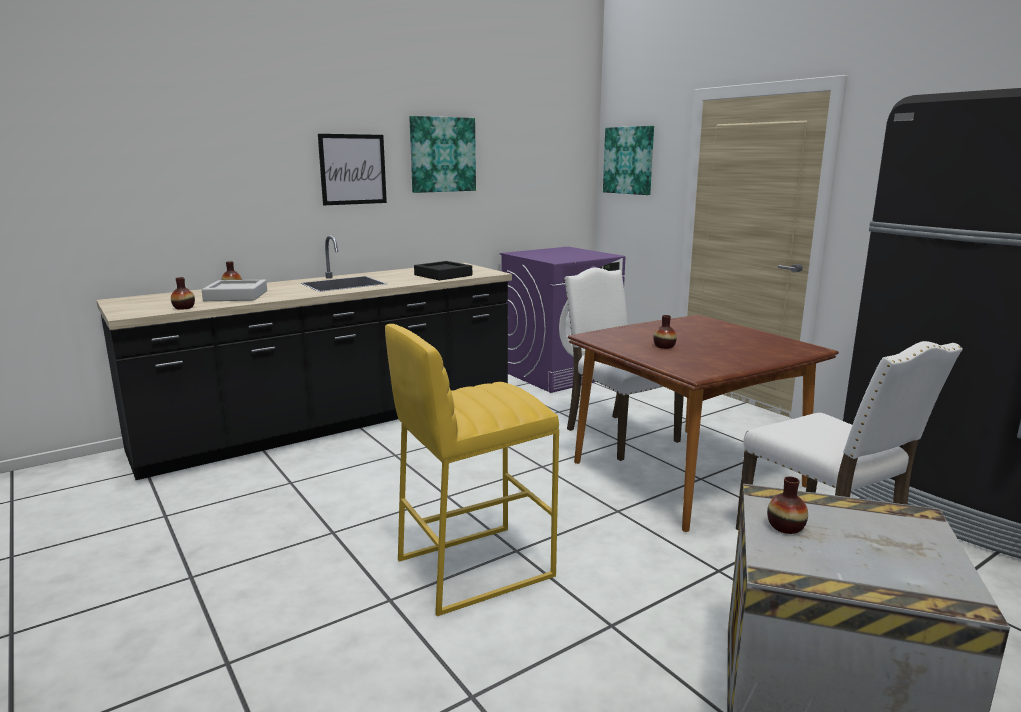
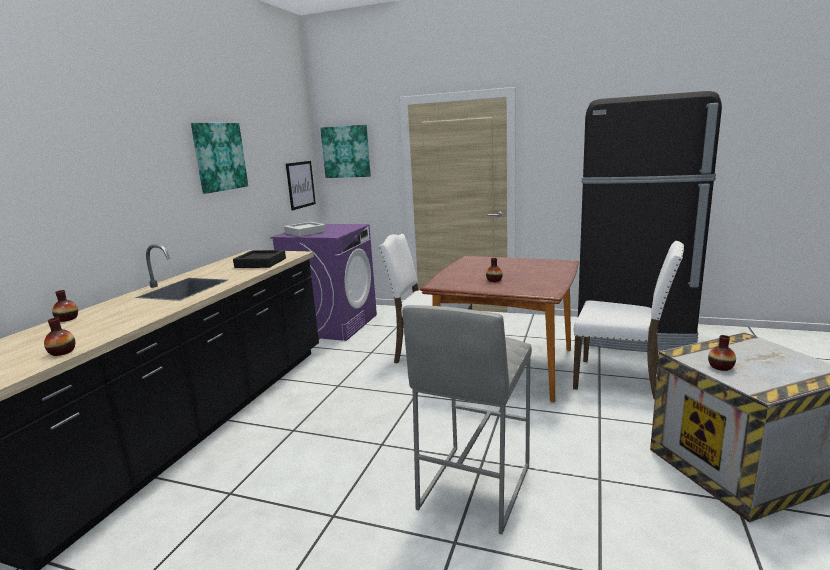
camera: 35 degrees left, 0 degrees up
(236, 296) = (96, 325): grey tray -> grey tray (305, 232)
(353, 169) = (152, 177): picture -> picture (300, 184)
(473, 567) = (473, 486): yellow stool -> grey stool

